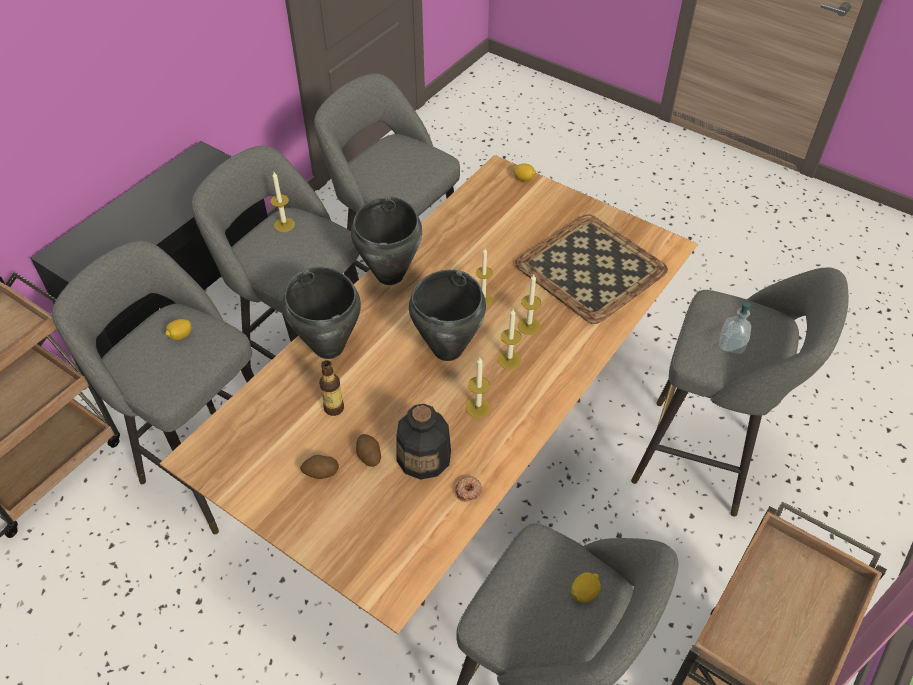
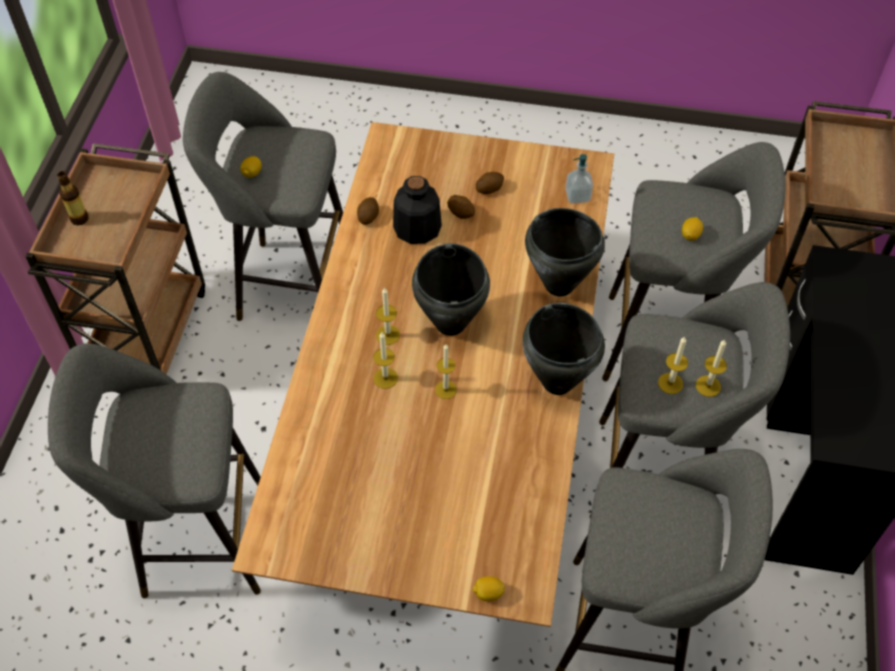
camera: 155 degrees right, 5 degrees up
(334, 408) = (515, 236): bottle -> bottle (79, 219)
(469, 490) = (368, 216): donut -> potato
(478, 407) = (394, 281): candle -> candle (670, 383)
(591, 269) = (348, 476): tray -> none
(731, 344) = (170, 421): soap dispenser -> soap dispenser (577, 196)

